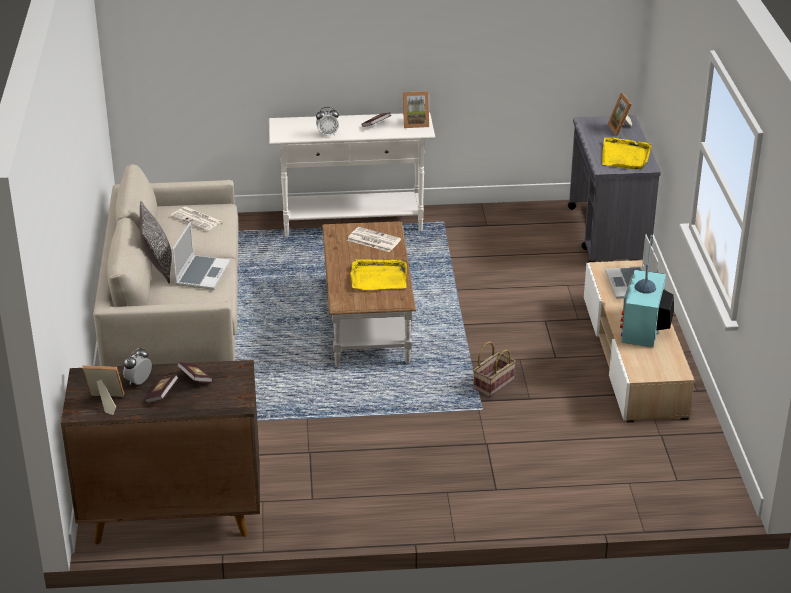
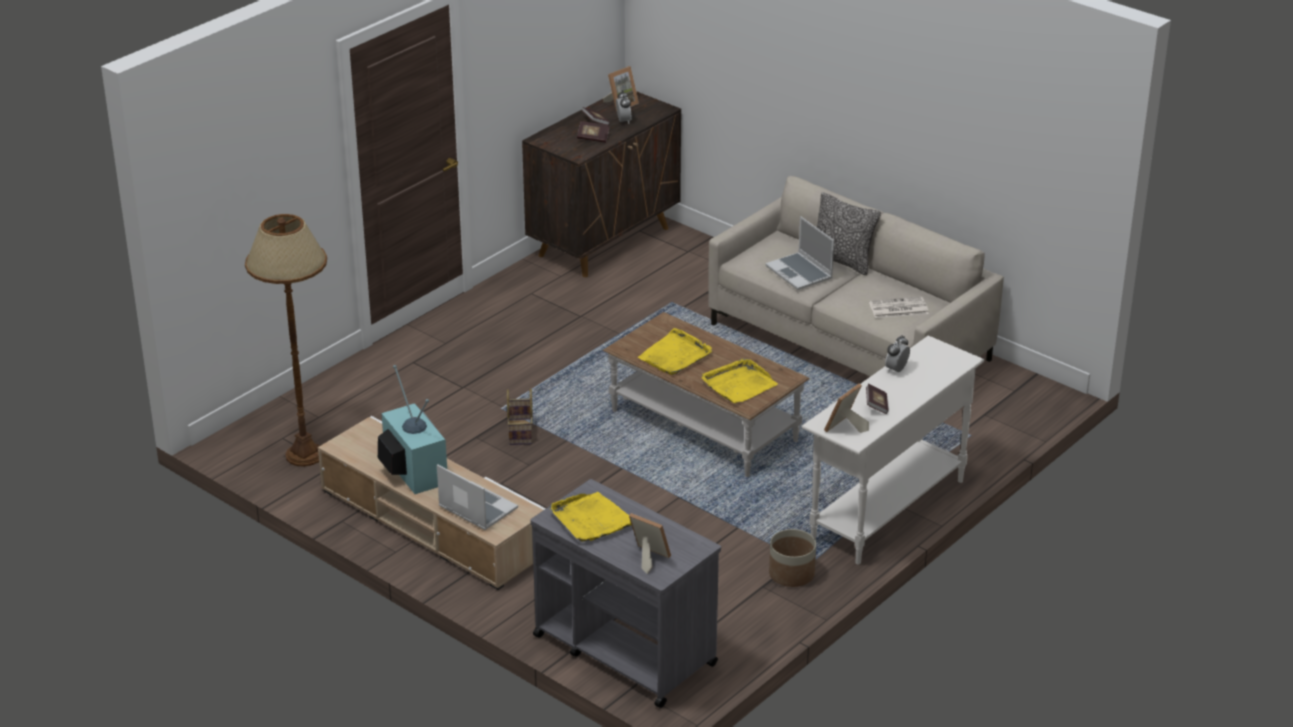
camera: 135 degrees right, 0 degrees up
(373, 240) = (738, 384): newspaper -> yellow tray
(460, 222) = (791, 573): none -> planter
(673, 455) = (305, 454): none -> brown floor lamp

